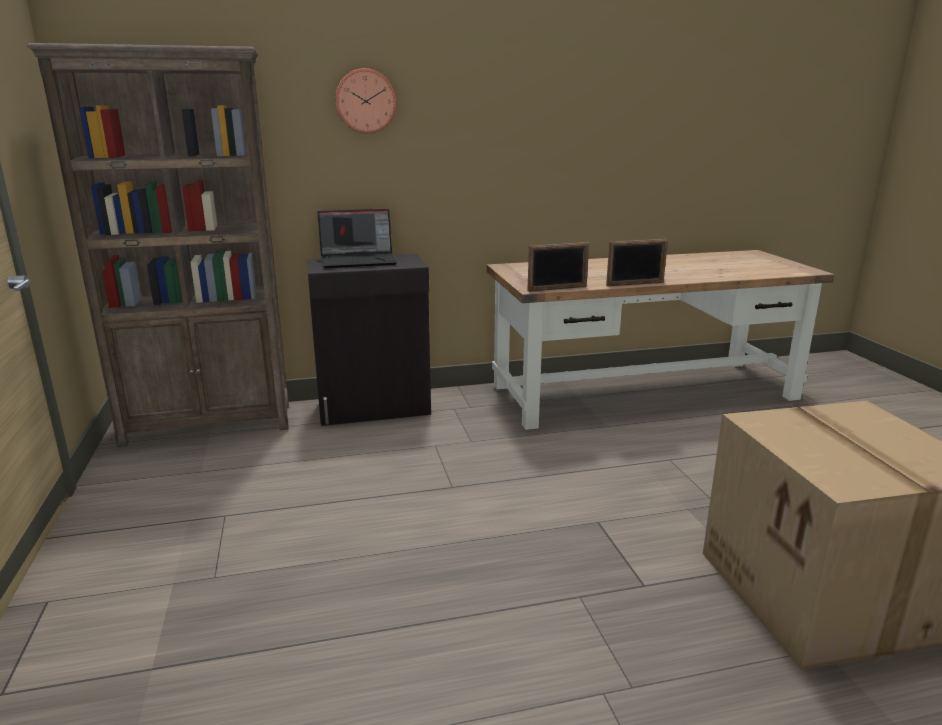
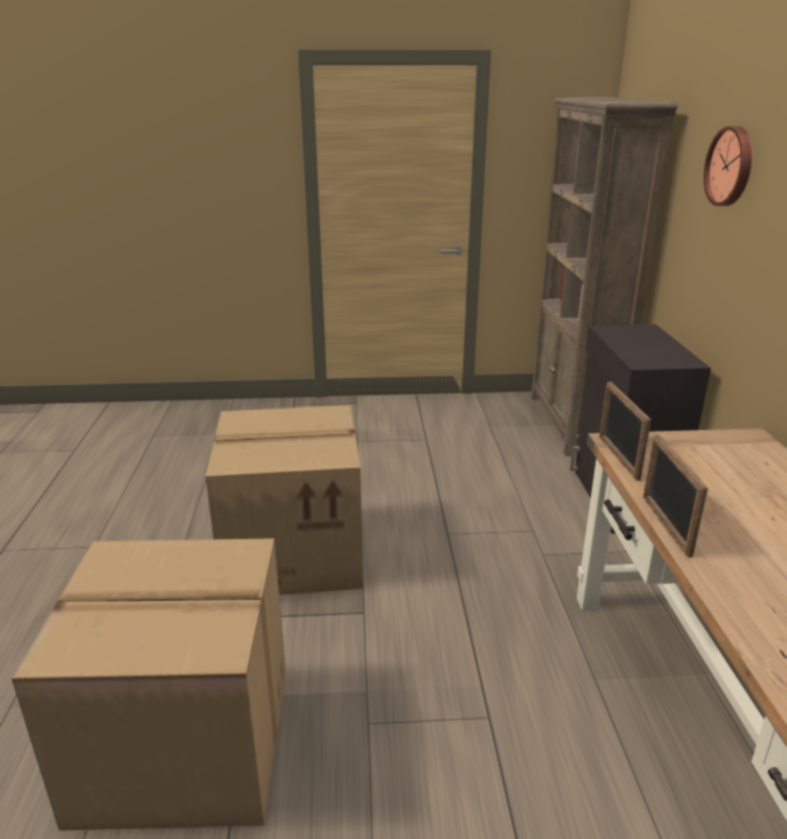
camera: 100 degrees right, 5 degrees up
(359, 260) = (654, 342): laptop -> none
(518, 584) = (296, 550): none -> cardboard box

